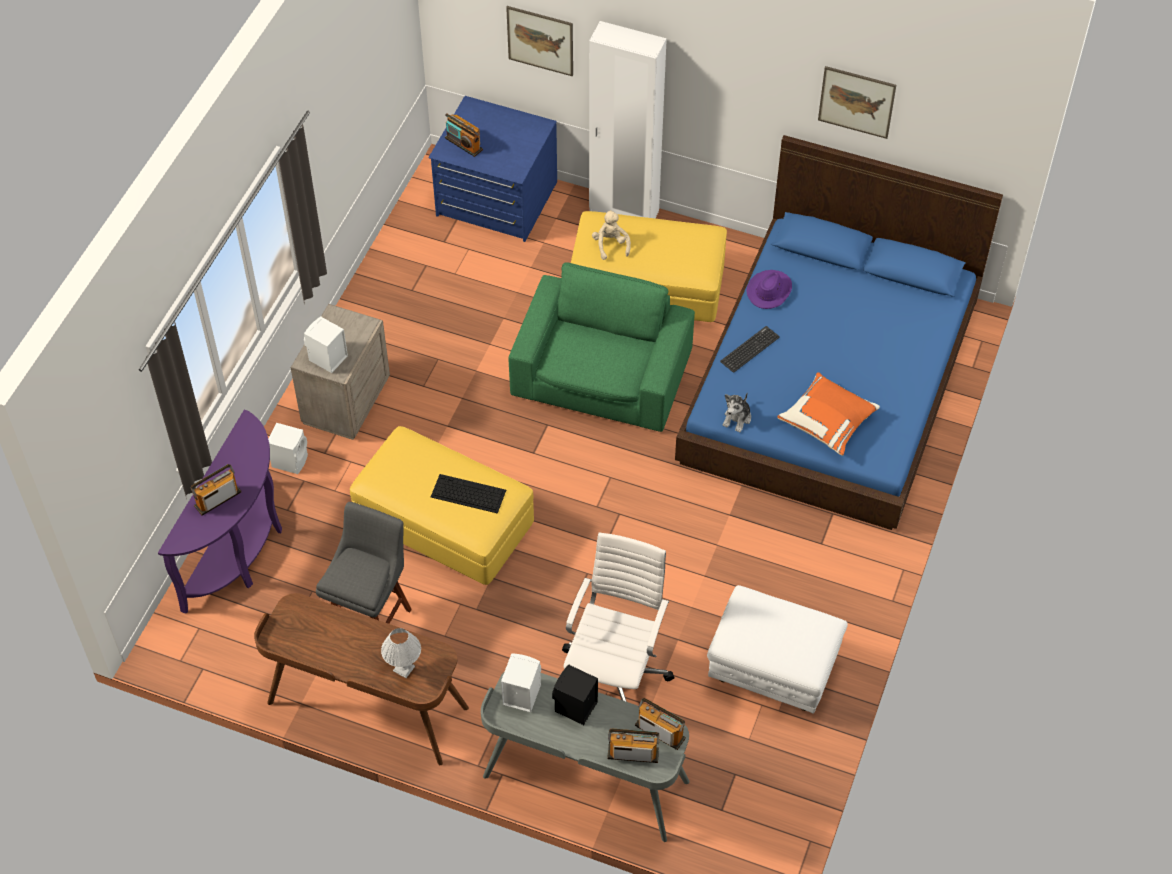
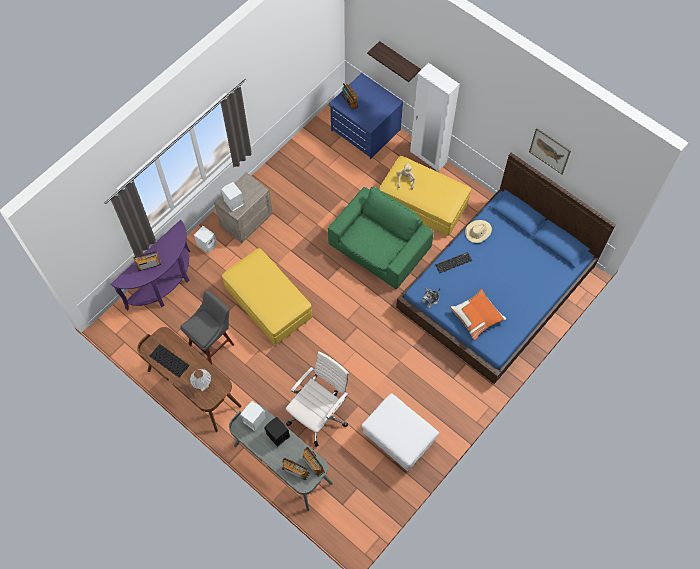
camera: 20 degrees right, 10 degrees up
(467, 493) = (277, 297): keyboard -> keyboard (168, 360)
(540, 40) = (399, 60): picture -> shelf
(769, 290) = (478, 232): purple hat -> beige hat

